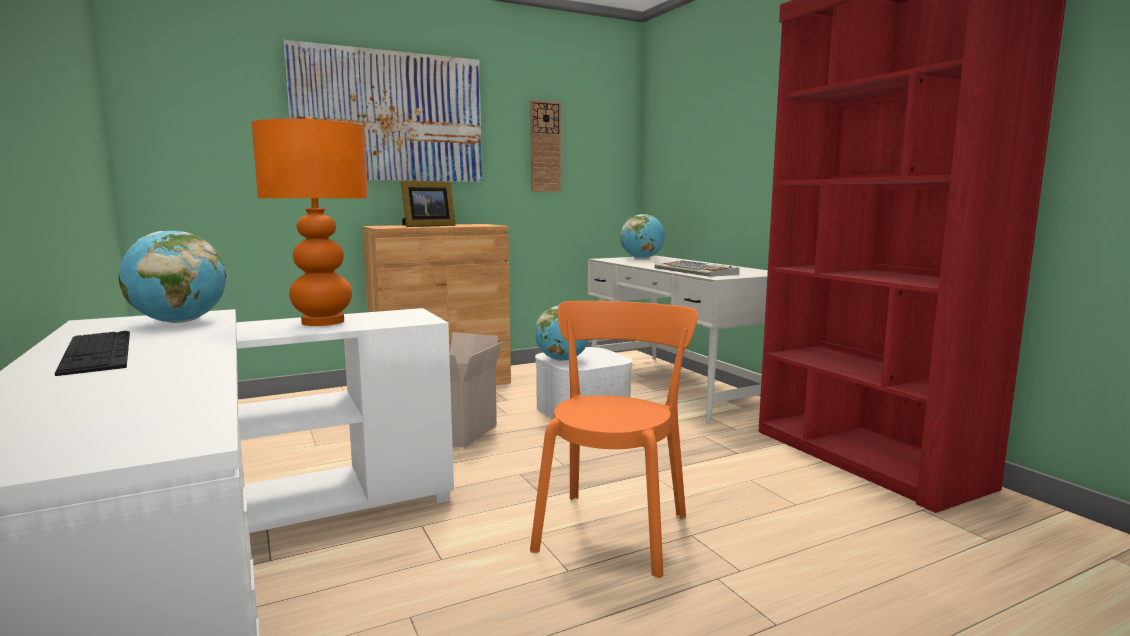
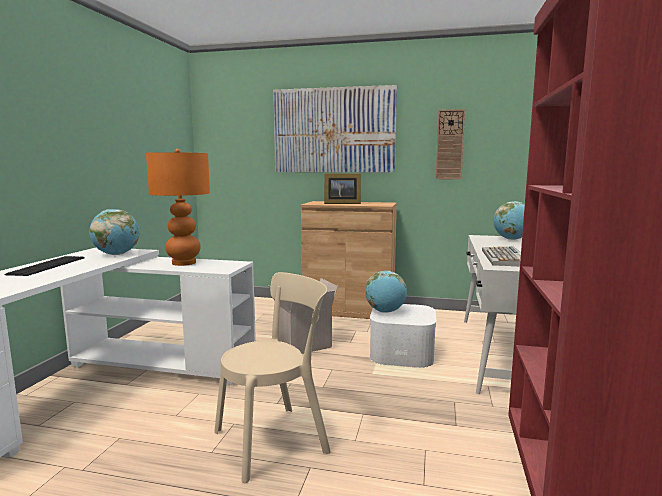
camera: 40 degrees right, 0 degrees up
(613, 528) = (276, 440): orange chair -> beige chair

